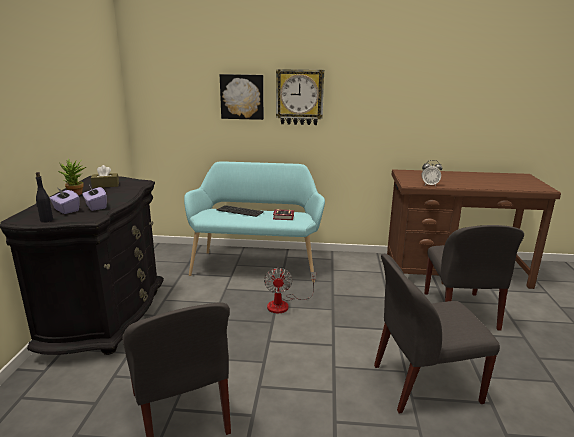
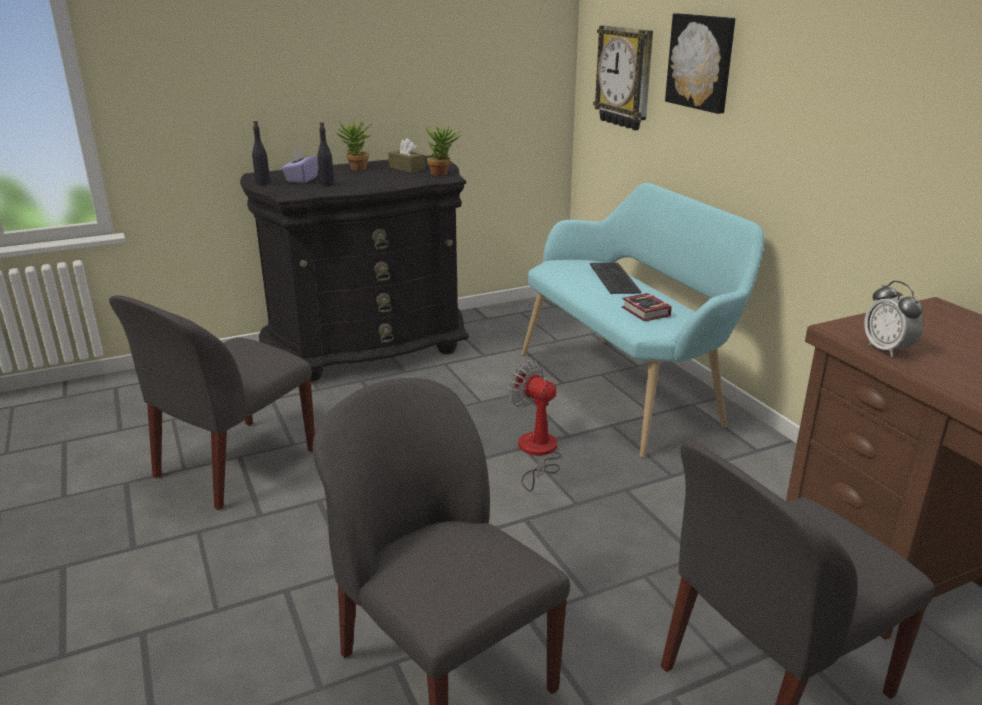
camera: 60 degrees right, 5 degrees up
(95, 206) = (326, 185): purple tissue box -> black bottle
(136, 181) = (442, 173): none -> potted plant
(284, 304) = (537, 453): fan -> fan turned 75 degrees clockwise
(299, 97) = (786, 73): wall clock -> wall clock (625, 77)

